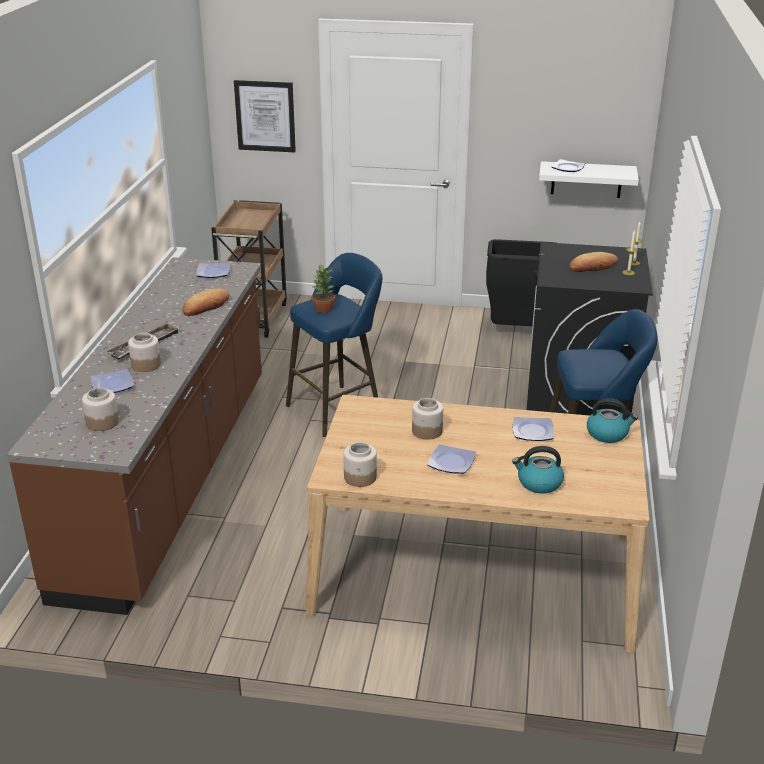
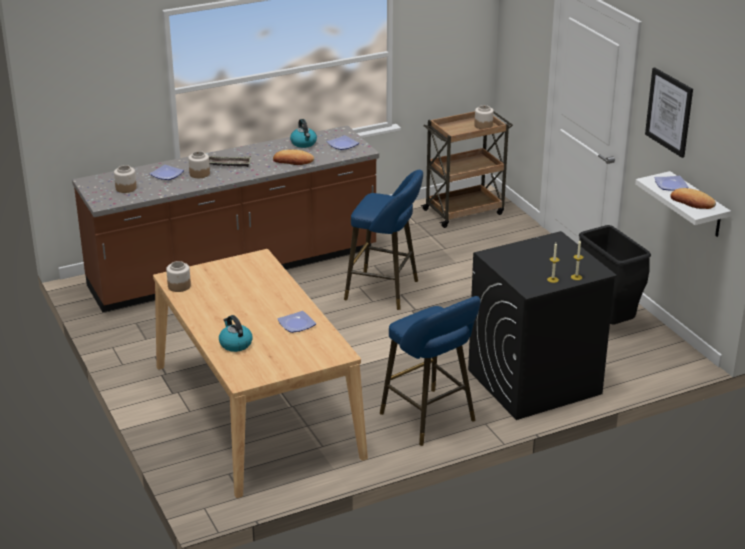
camera: 55 degrees right, 0 degrees up
(265, 116) = (522, 47): picture -> picture (669, 112)
(323, 309) = (375, 203): potted plant -> none
(426, 431) = (255, 289): jar -> jar (483, 125)
(450, 462) = (226, 308): plate -> none
(592, 267) = (542, 263): bread -> bread (692, 202)
(608, 434) = (326, 352): kettle -> kettle (304, 143)

